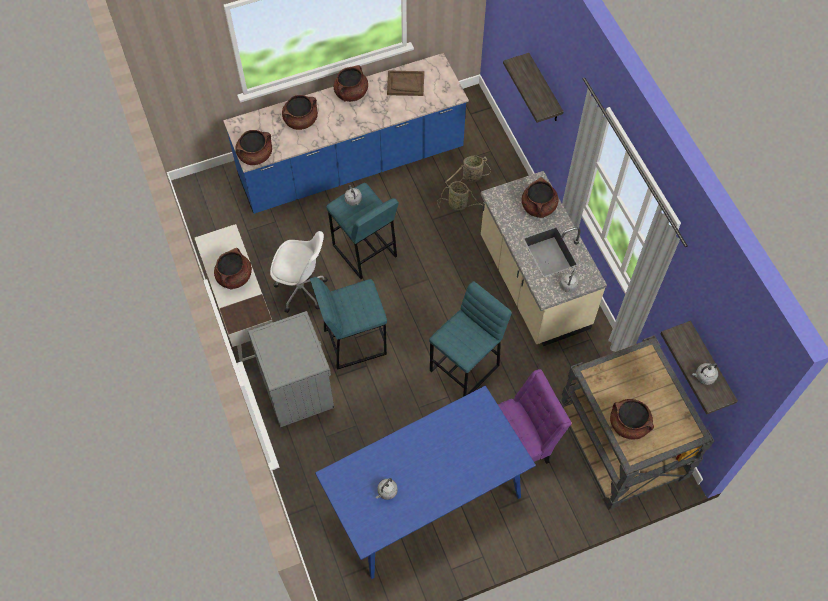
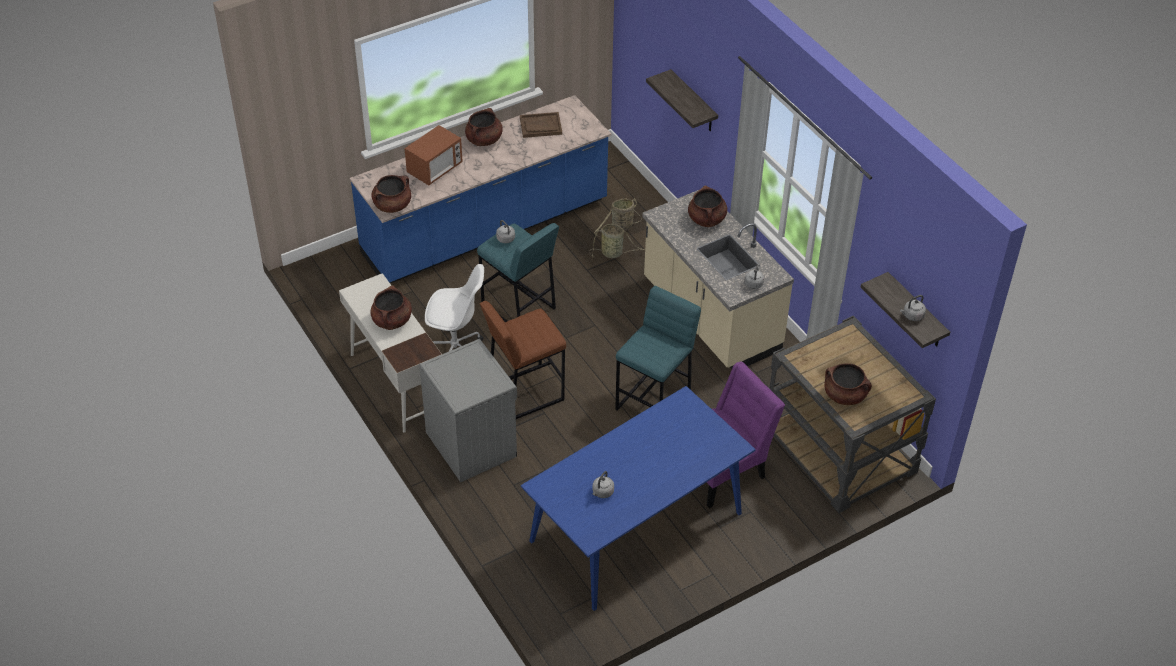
camera: 10 degrees left, 15 degrees down
(301, 120) = (435, 169): brown cooking pot -> microwave
(353, 342) = (524, 393): turquoise stool -> brown stool

